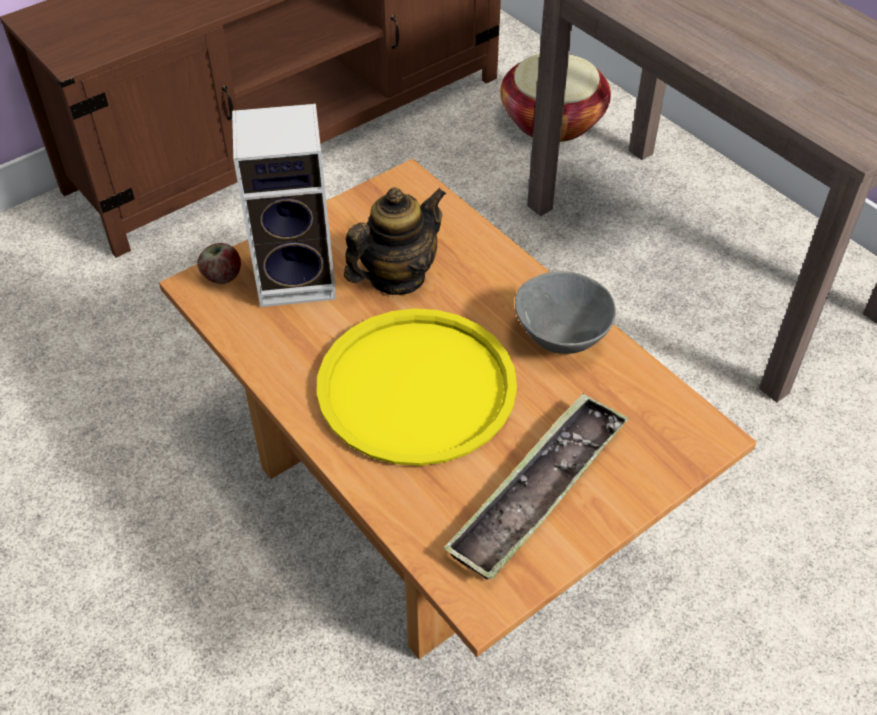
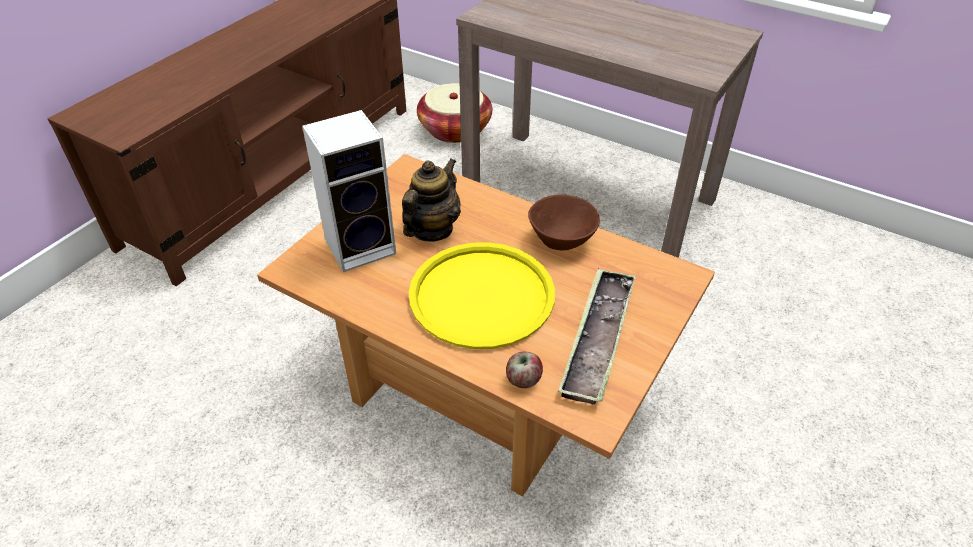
camera: 20 degrees left, 5 degrees down
(222, 276) = (304, 258): apple -> apple (523, 380)
(560, 340) = (562, 242): grey bowl -> brown bowl

